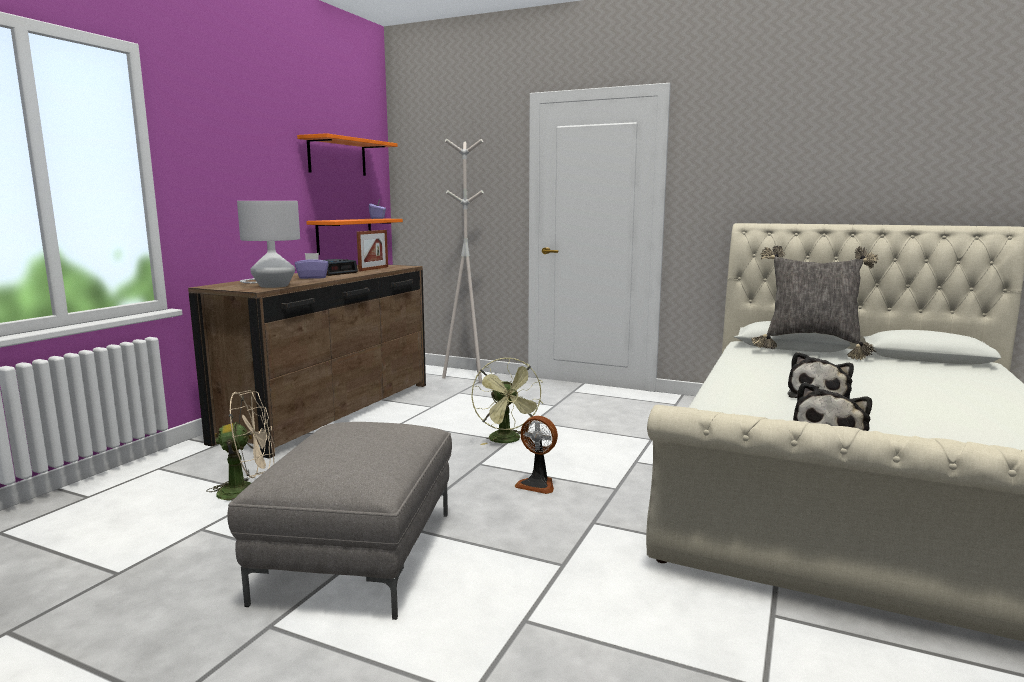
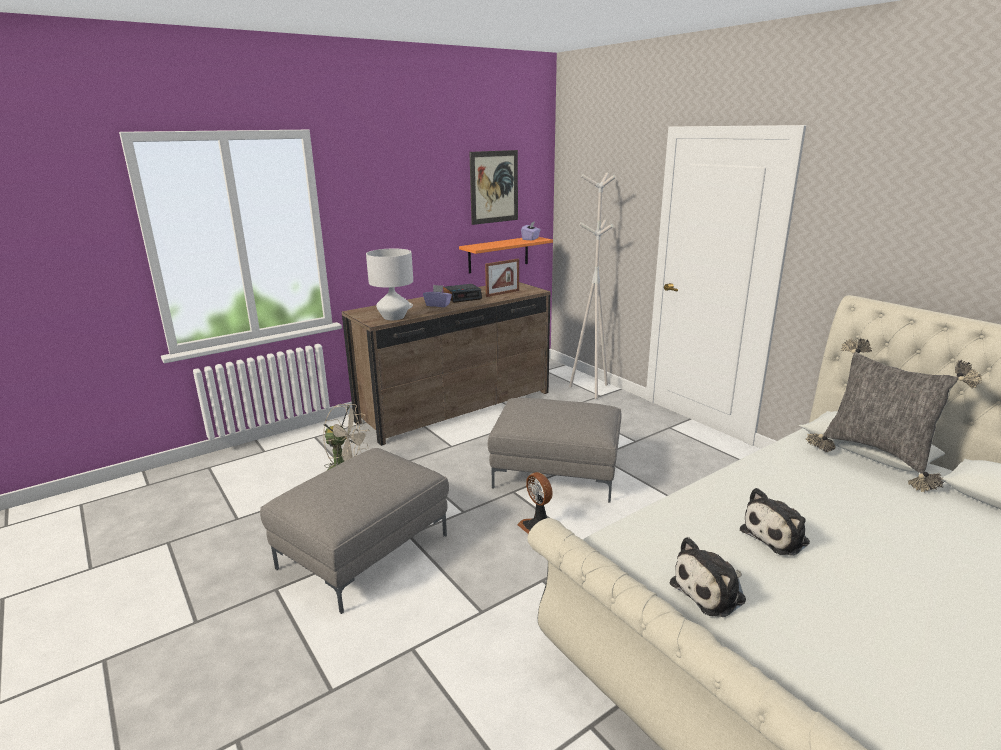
camera: 30 degrees right, 10 degrees up
(337, 157) = (494, 187): orange shelf -> picture
(508, 441) = (557, 473): green fan -> grey ottoman

